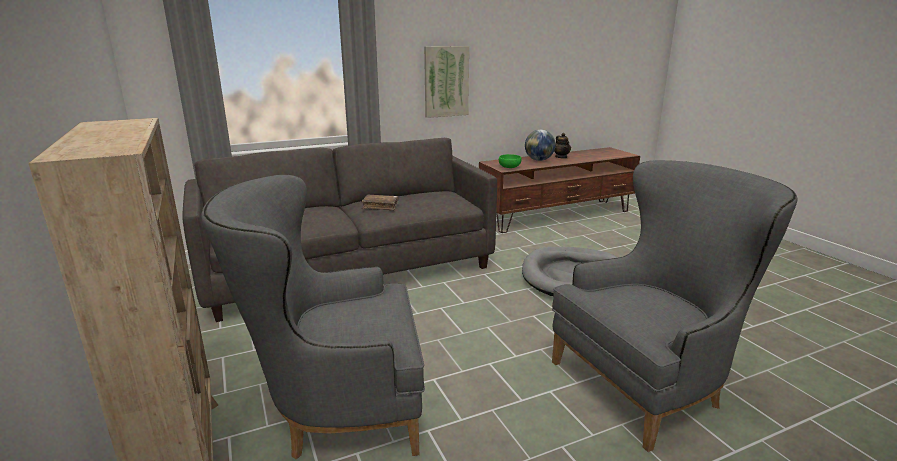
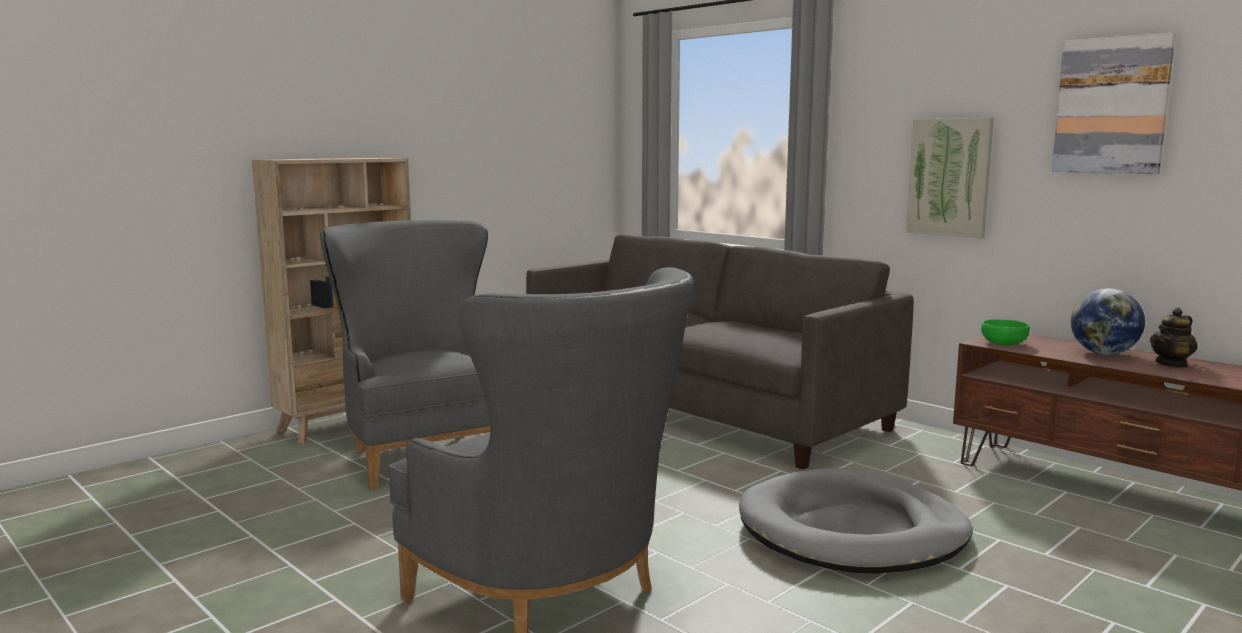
camera: 70 degrees right, 10 degrees down
(380, 206) = (712, 325): brown book -> none
(519, 40) = (1111, 106): none -> picture

